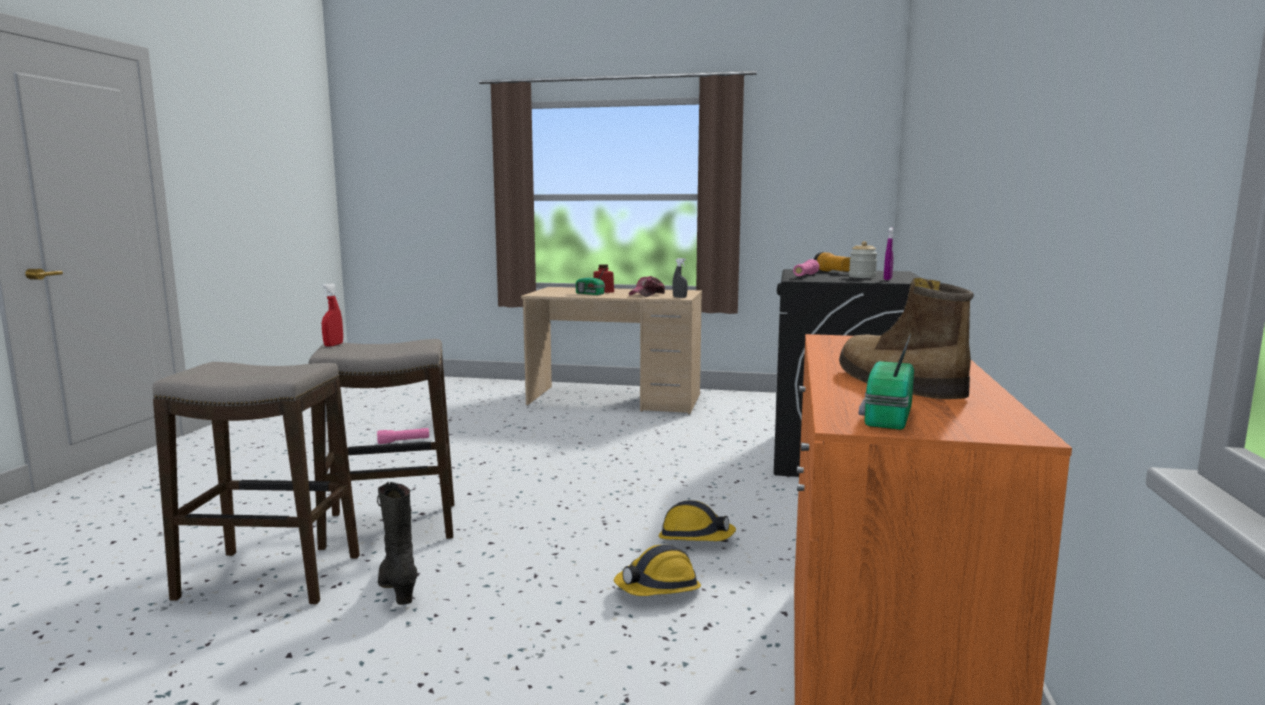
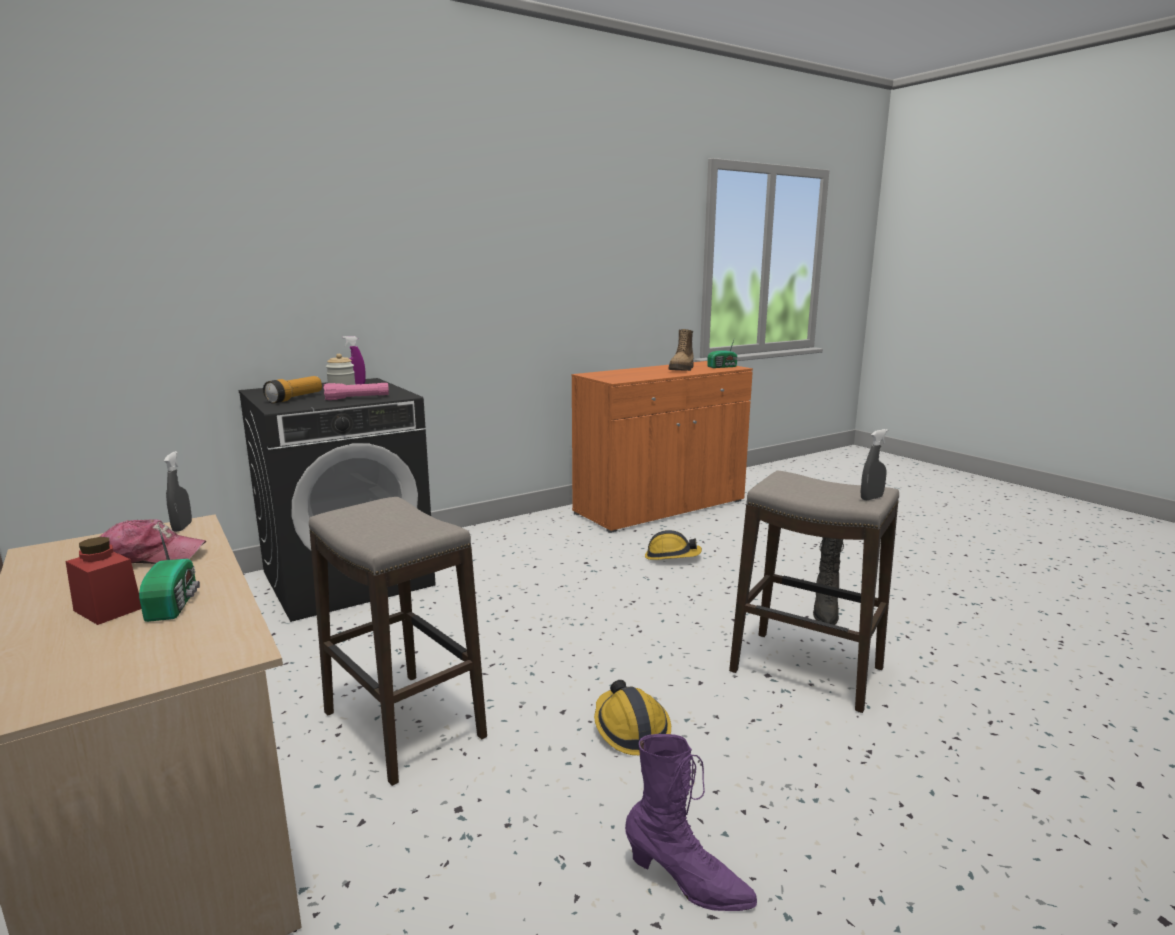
camera: 135 degrees left, 5 degrees up
(270, 578) = (925, 656): stool -> stool (404, 725)
(333, 345) = (871, 498): red spray bottle -> grey spray bottle
(403, 441) = (687, 883): pink flashlight -> purple boot
(695, 538) = (598, 570): hard hat -> hard hat (630, 728)

